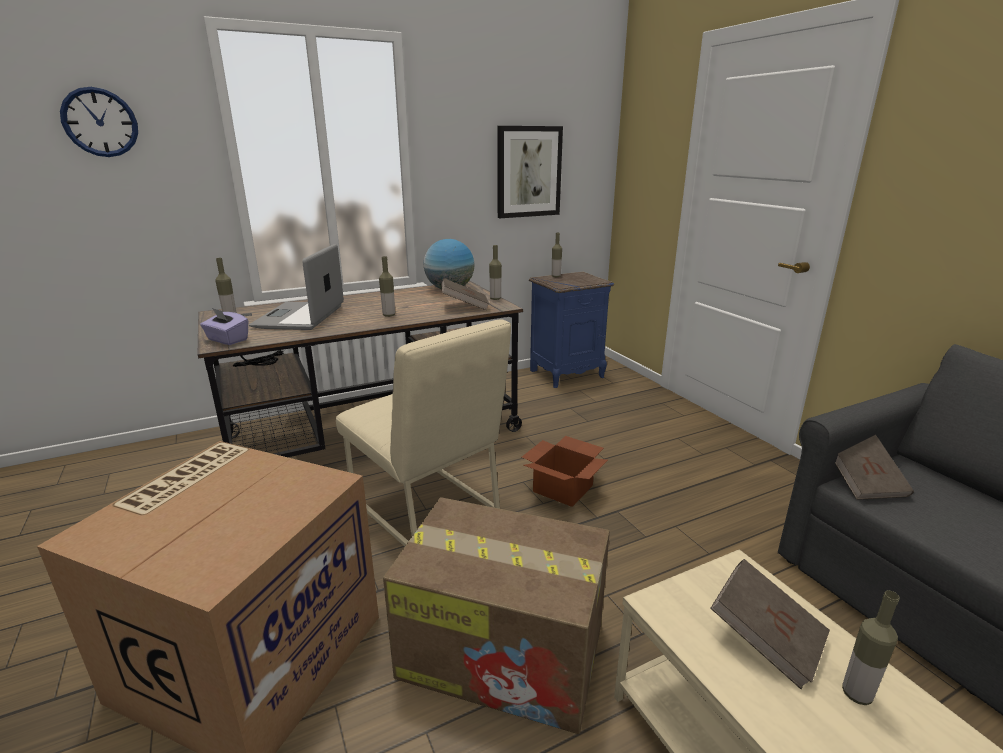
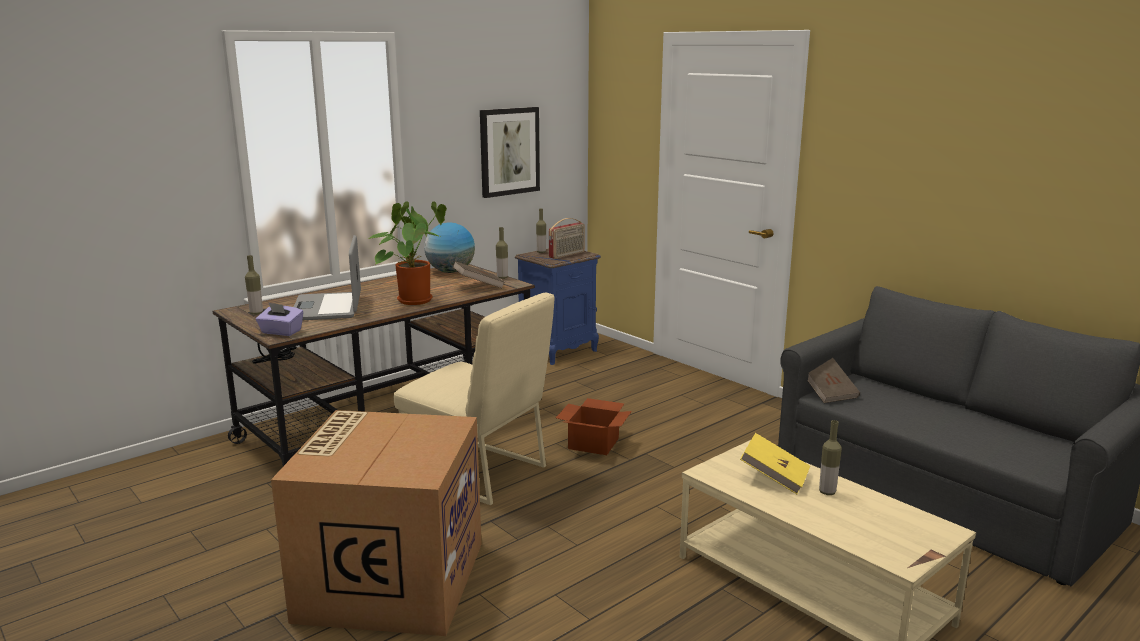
camera: 15 degrees left, 5 degrees down
(100, 122) = (125, 131): wall clock -> none
(389, 315) = (413, 299): bottle -> potted plant
(505, 651) = (592, 547): cardboard box -> none
(580, 280) = (567, 255): none -> radio
(765, 638) = (774, 478): brown book -> yellow book

